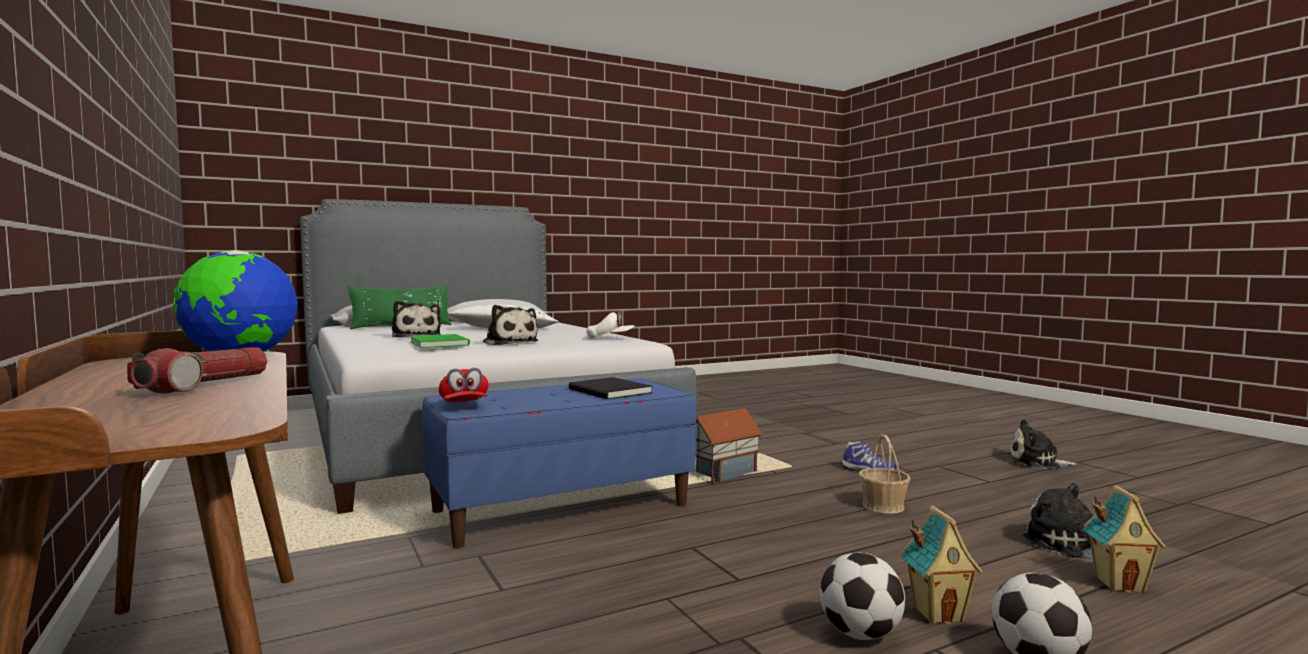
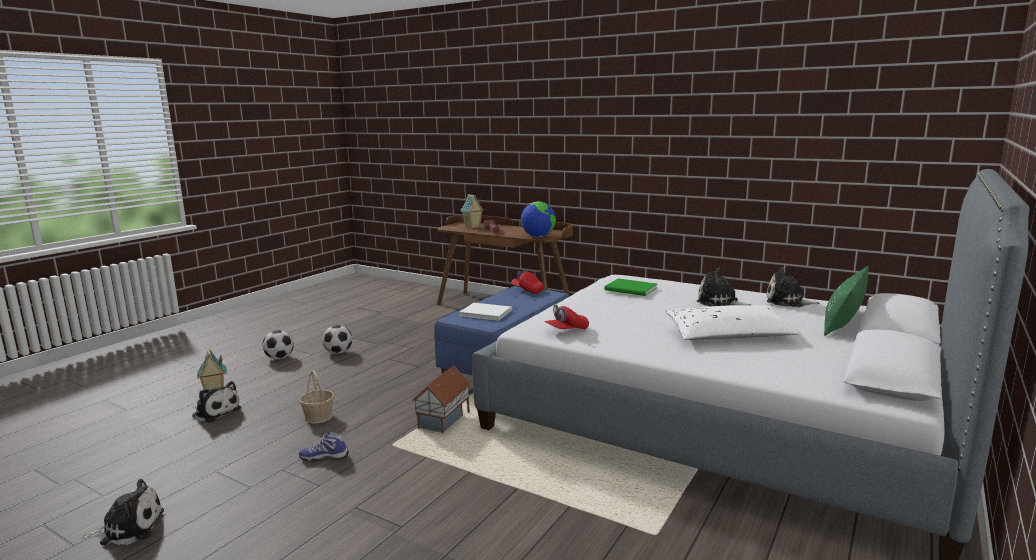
camera: 150 degrees right, 10 degrees up
(509, 343) = (612, 305): plush toy -> plush toy (787, 302)
(609, 391) = (485, 312): black book -> white book
(610, 338) = (566, 330): white cap -> red cap
(938, 614) = (308, 364): toy house -> toy house (472, 227)

